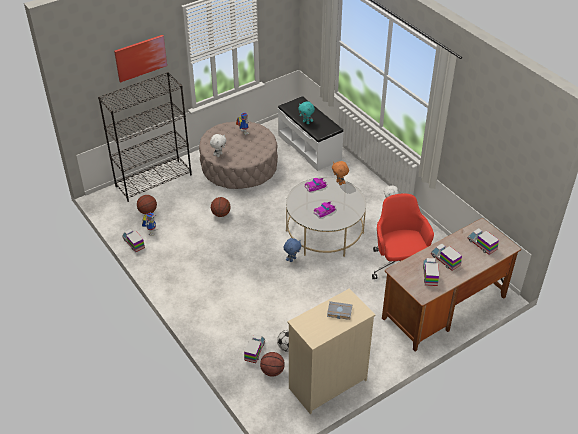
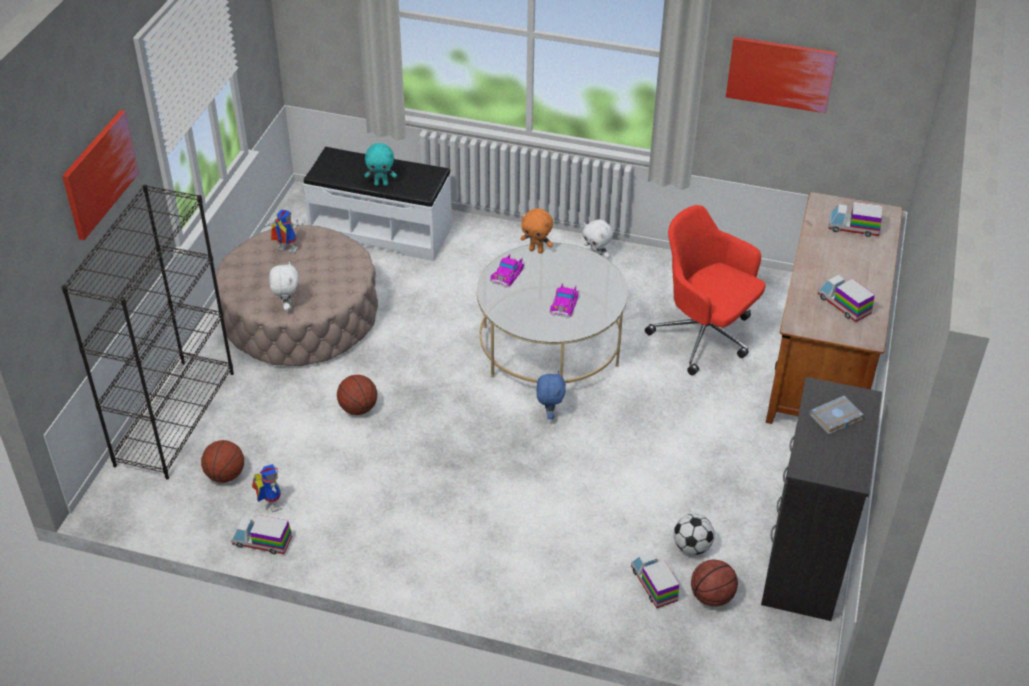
camera: 40 degrees left, 0 degrees up
(327, 384) = (803, 563): beige dresser -> black dresser
(445, 260) = (837, 274): toy truck -> none
(481, 145) = (780, 73): none -> picture

